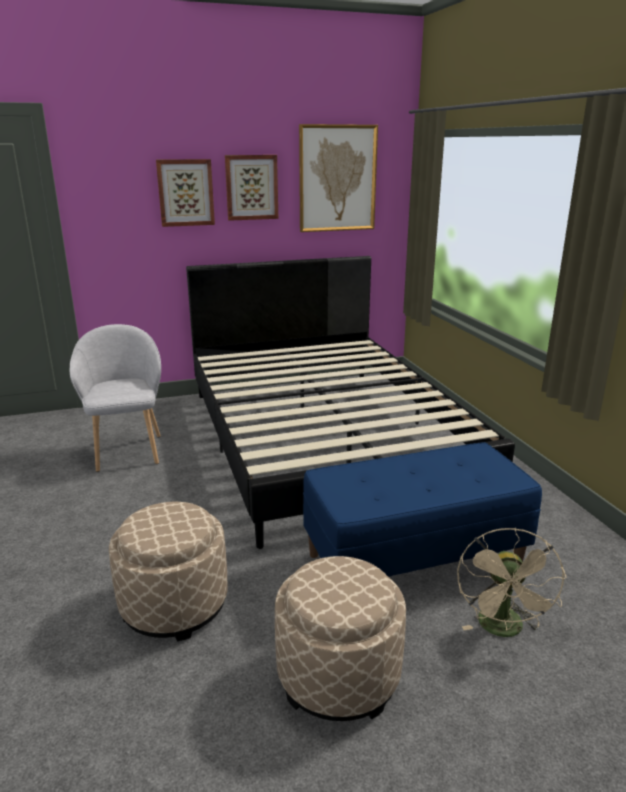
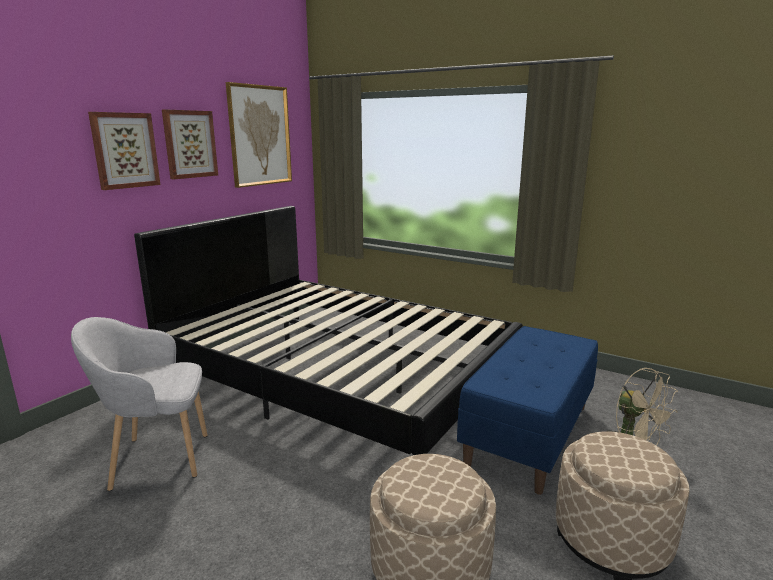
camera: 40 degrees left, 5 degrees down
(128, 451) = (157, 459): grey armchair -> grey armchair turned 45 degrees counterclockwise

